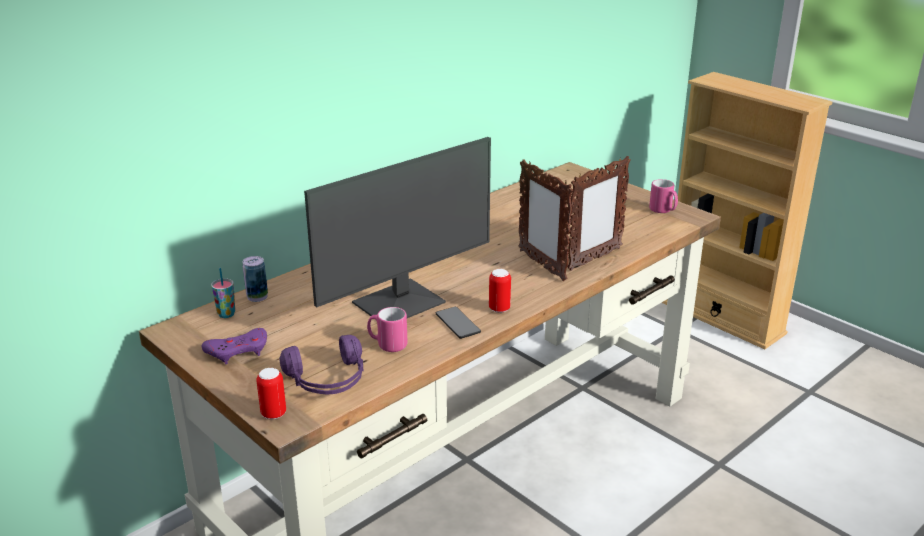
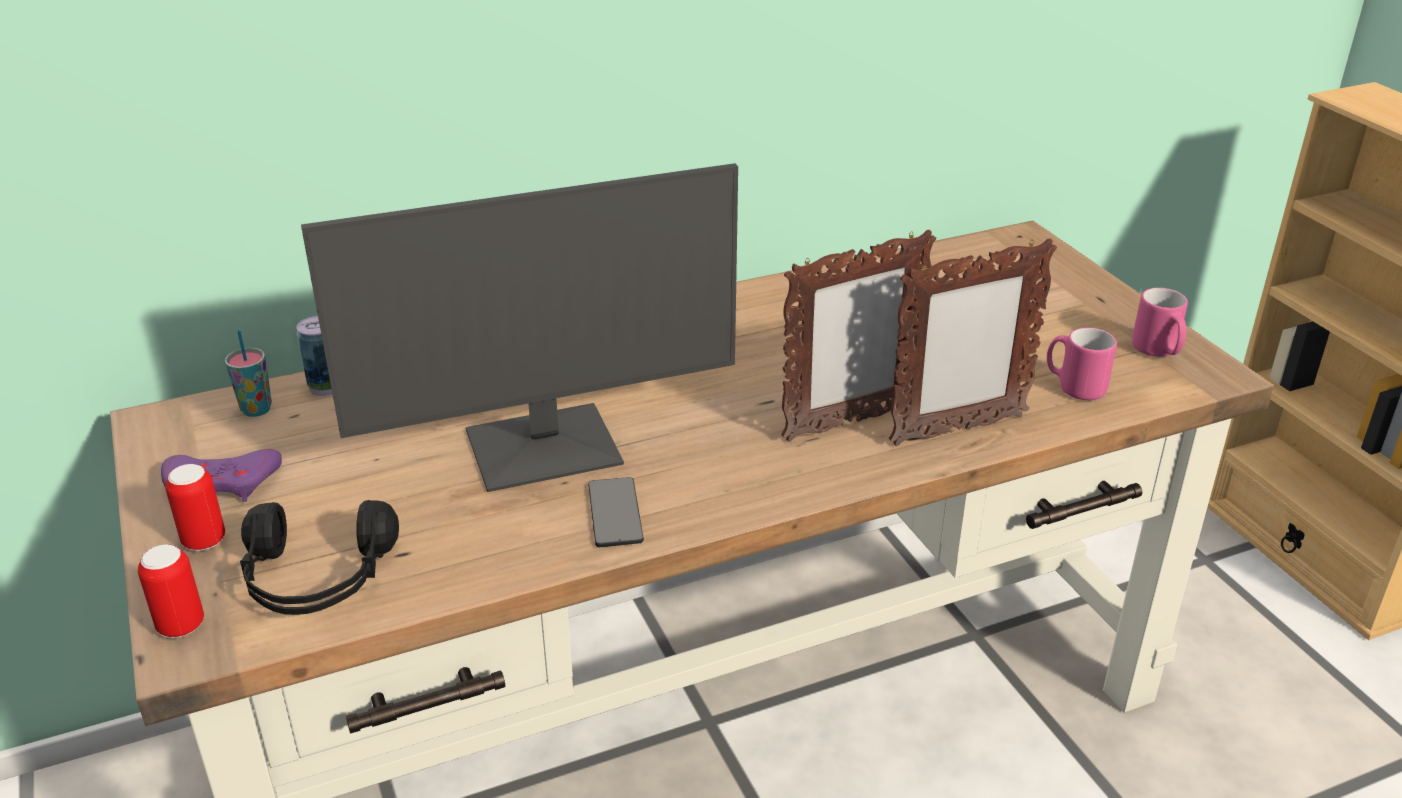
camera: 20 degrees right, 5 degrees up
(328, 380) = (316, 579): purple headphones -> black headphones
(387, 345) = (464, 530): pink mug -> pink mug (1074, 387)
(499, 309) = (710, 499): can -> can (204, 541)
(542, 265) = (848, 423): picture frame -> picture frame turned 105 degrees counterclockwise

